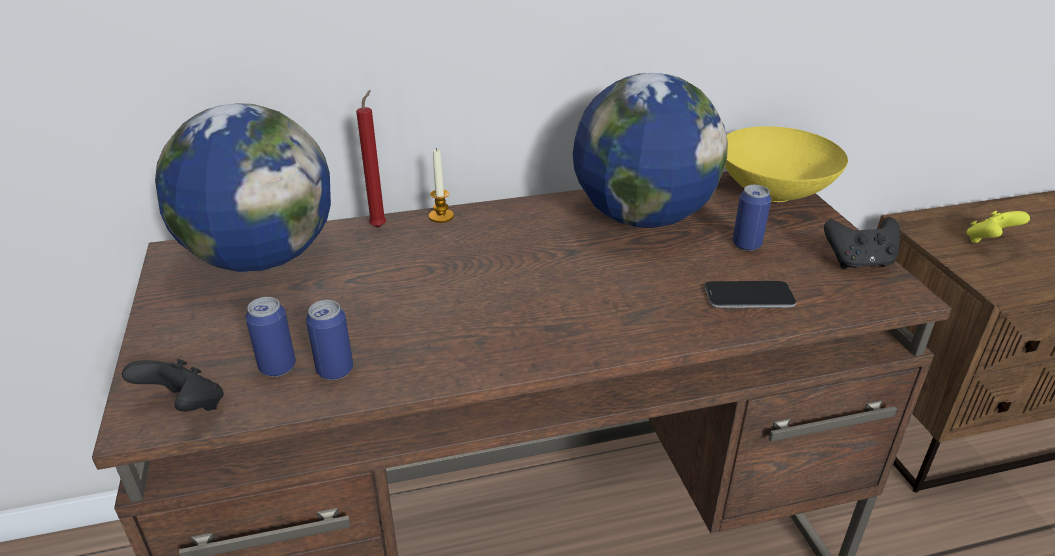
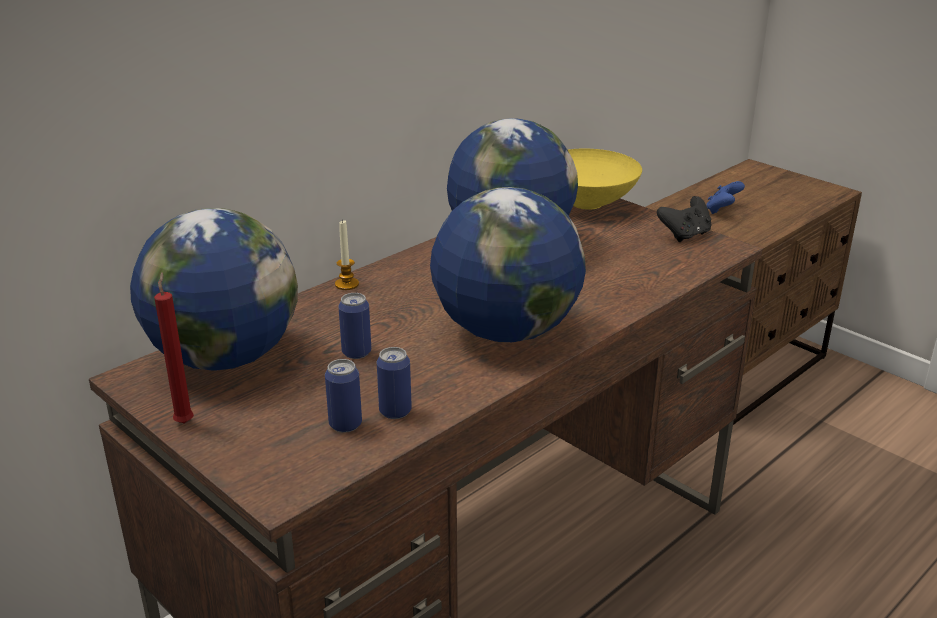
camera: 30 degrees left, 5 degrees down
(185, 407) = (305, 473): black game controller -> none
(380, 226) = (301, 305): red candle -> red candle (185, 421)
(535, 317) = (505, 332): none -> globe
(746, 244) = (602, 243): can -> can (356, 352)
(749, 296) = (636, 276): phone -> none
(989, 241) = (722, 210): yellow game controller -> blue game controller

